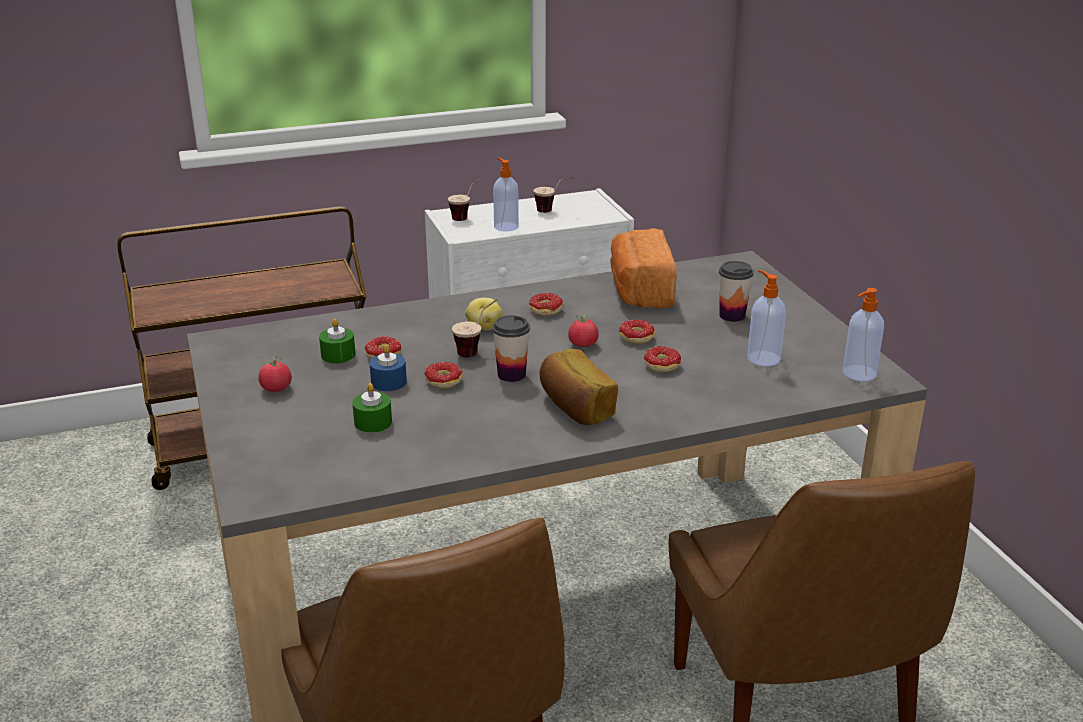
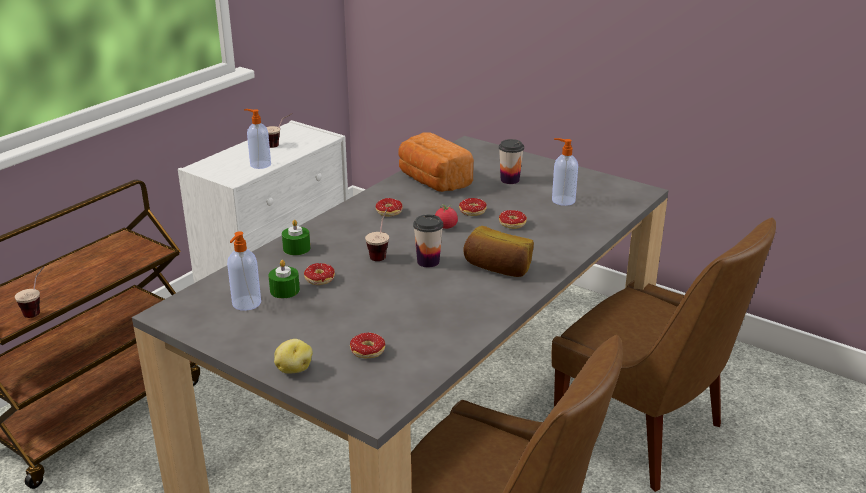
camera: 35 degrees left, 0 degrees up
(276, 388) = (273, 330): tomato -> none
(373, 422) = (380, 326): green candle -> green candle (296, 248)
(389, 382) = (351, 296): blue candle -> none
(438, 383) = (387, 284): donut -> donut (365, 355)
(467, 216) = (219, 165): cup -> cup (38, 309)
(484, 327) = (363, 236): potato -> potato (293, 369)
(858, 373) = (624, 193): soap dispenser -> soap dispenser (246, 304)

